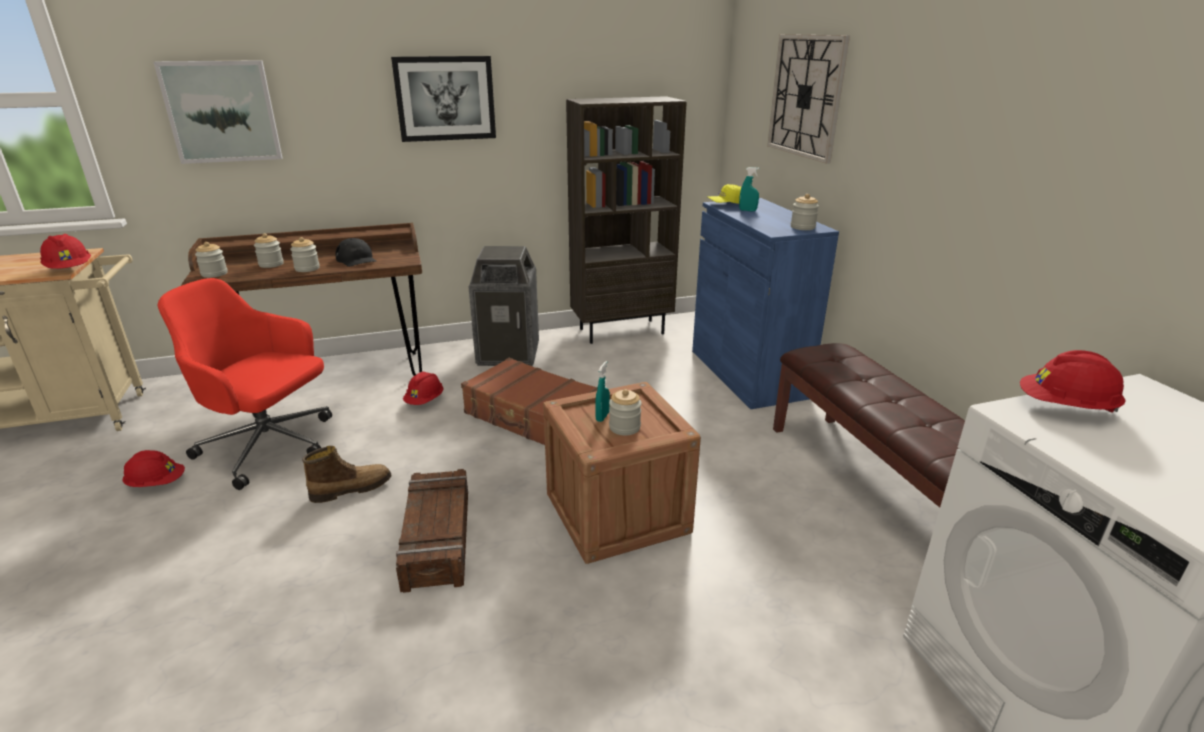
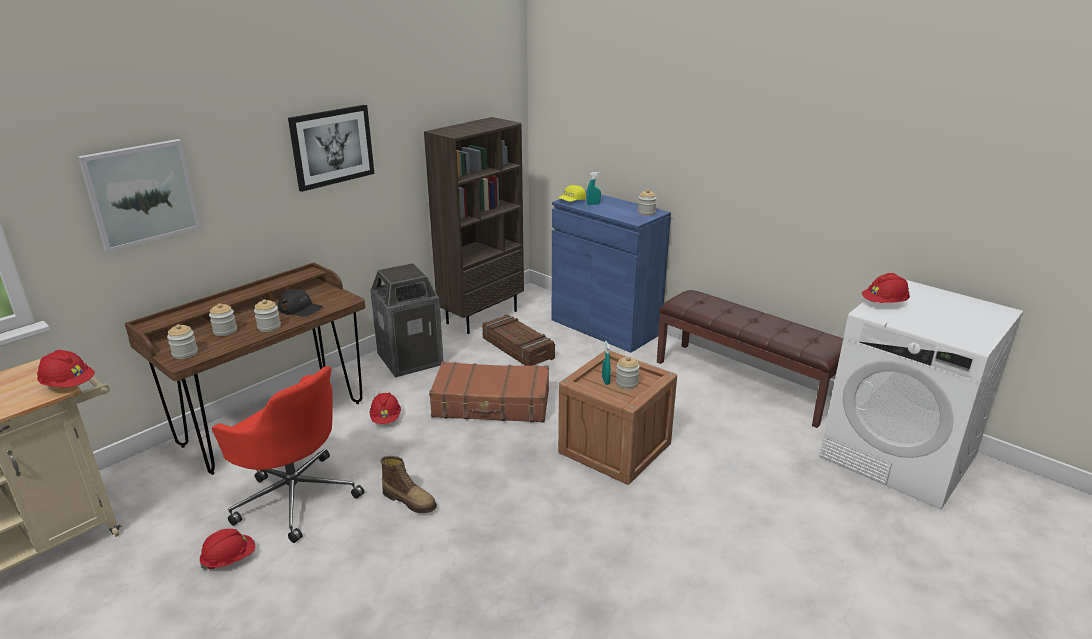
camera: 30 degrees left, 0 degrees up
(270, 446) = (295, 496): red office chair -> red office chair turned 135 degrees counterclockwise
(351, 489) = (410, 500): boot -> boot turned 90 degrees clockwise
(438, 538) = (517, 506): crate -> crate (518, 348)
(806, 96) = (622, 116): wall clock -> none

